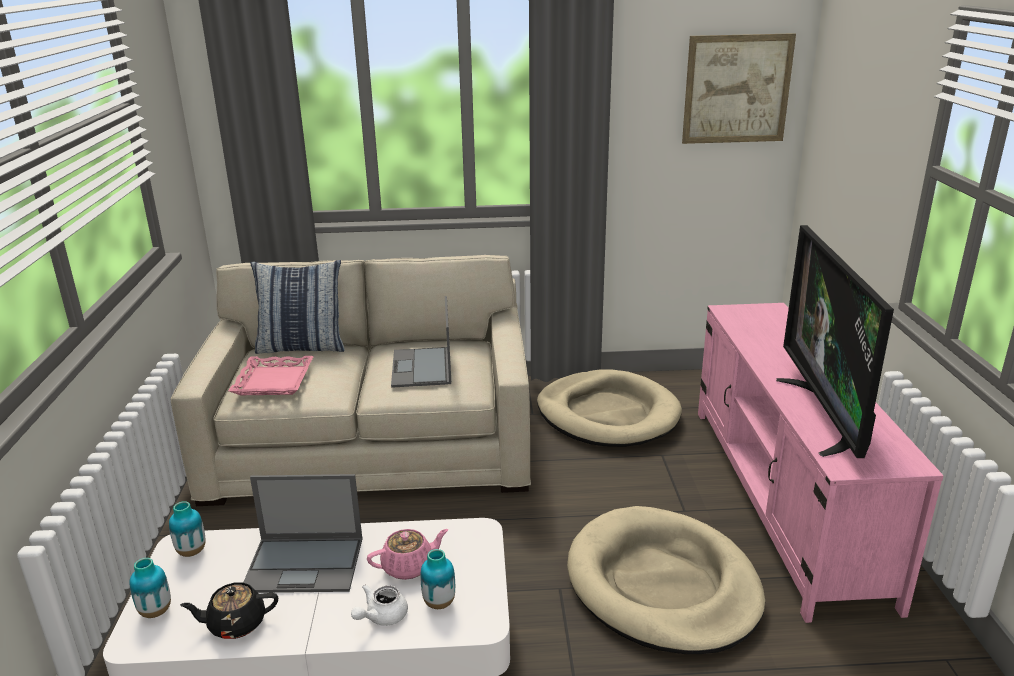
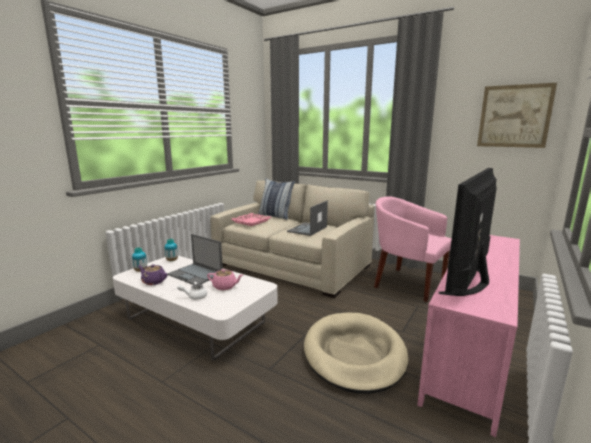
camera: 35 degrees right, 10 degrees down
(235, 624) = (153, 281): black teapot -> purple teapot
(439, 603) = (218, 300): vase -> none
(607, 414) = (406, 283): beige dog bed -> pink armchair

